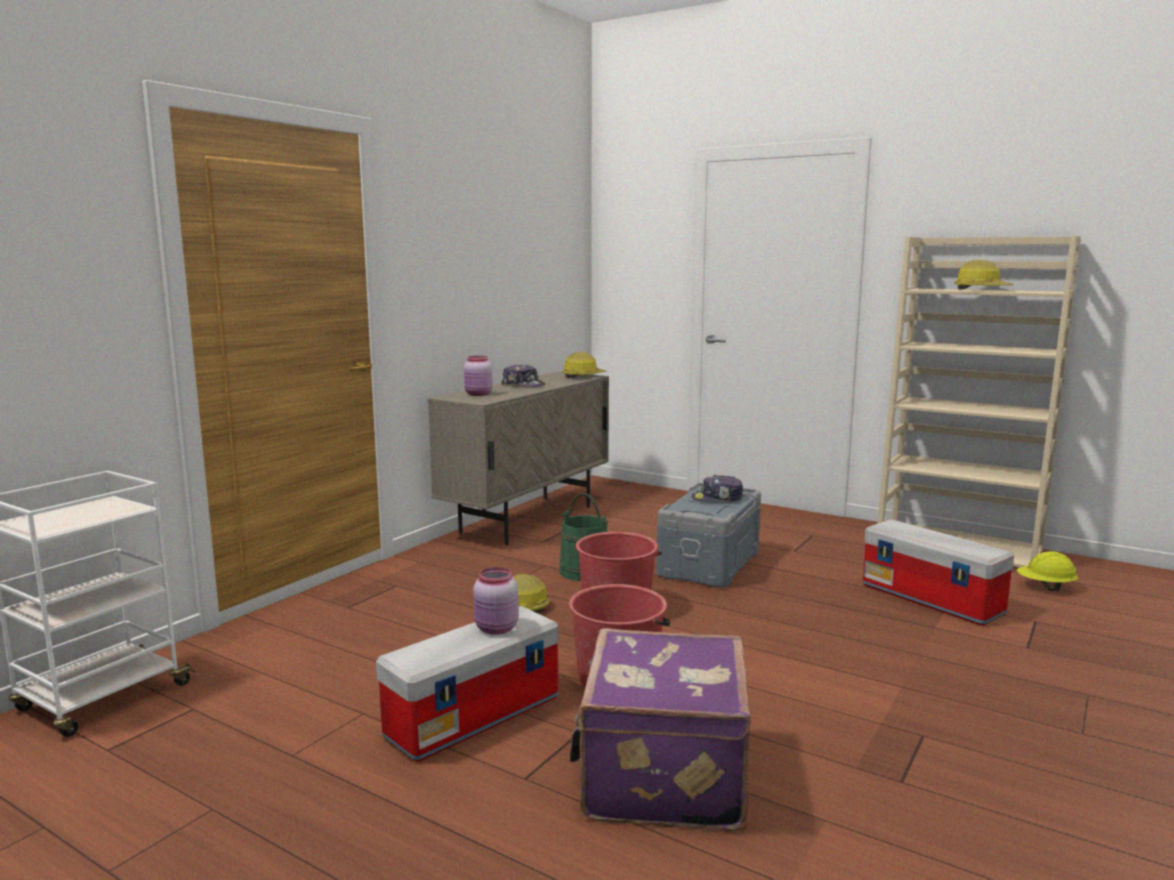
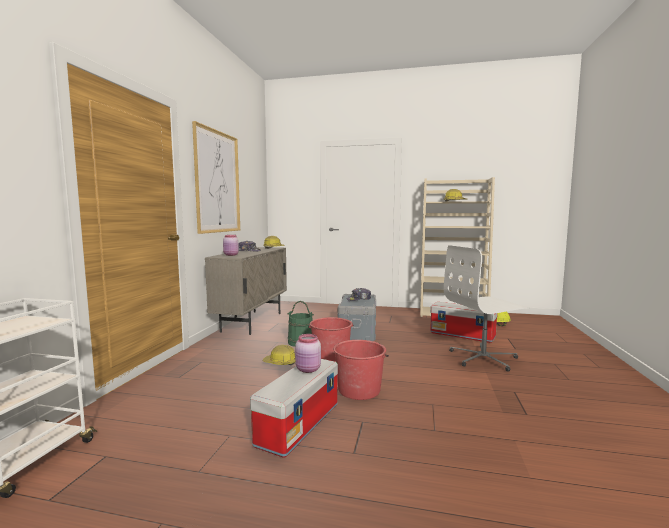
camera: 20 degrees left, 5 degrees down
(463, 254) = (217, 182): none -> picture
(660, 776) = (422, 435): purple suitcase -> none
(928, 657) = (484, 358): none -> white office chair

